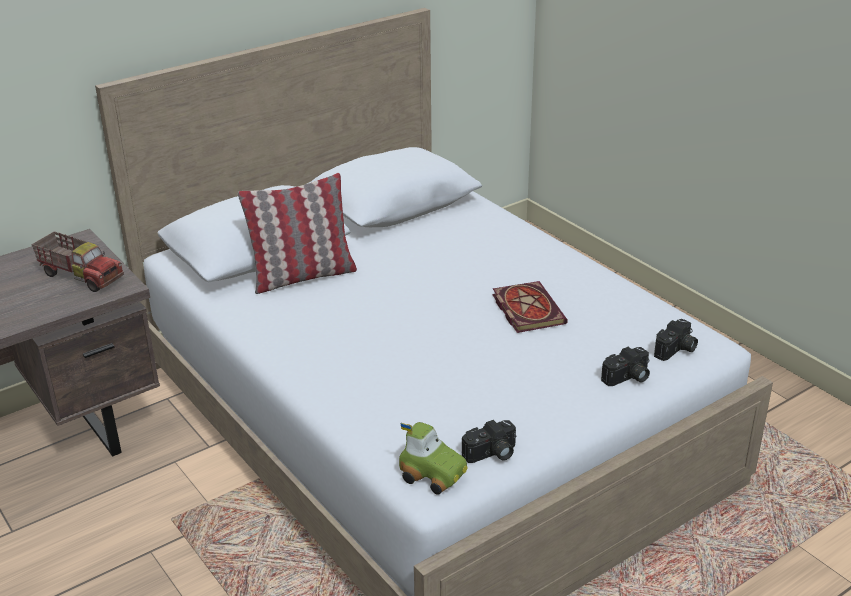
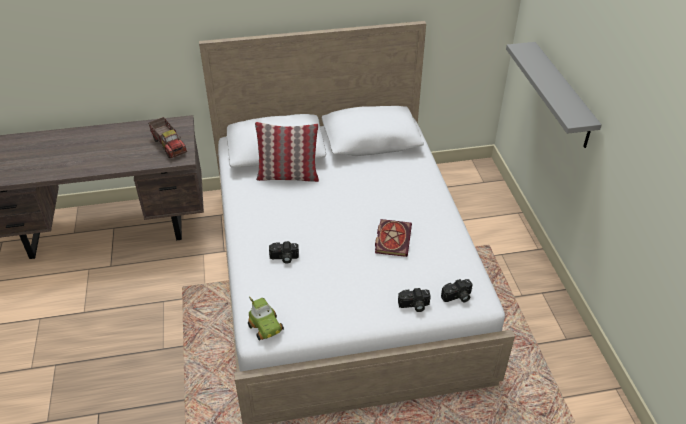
camera: 25 degrees right, 10 degrees up
(491, 454) = (303, 326): camera -> camera (284, 258)
(662, 61) = (562, 95): none -> grey shelf

